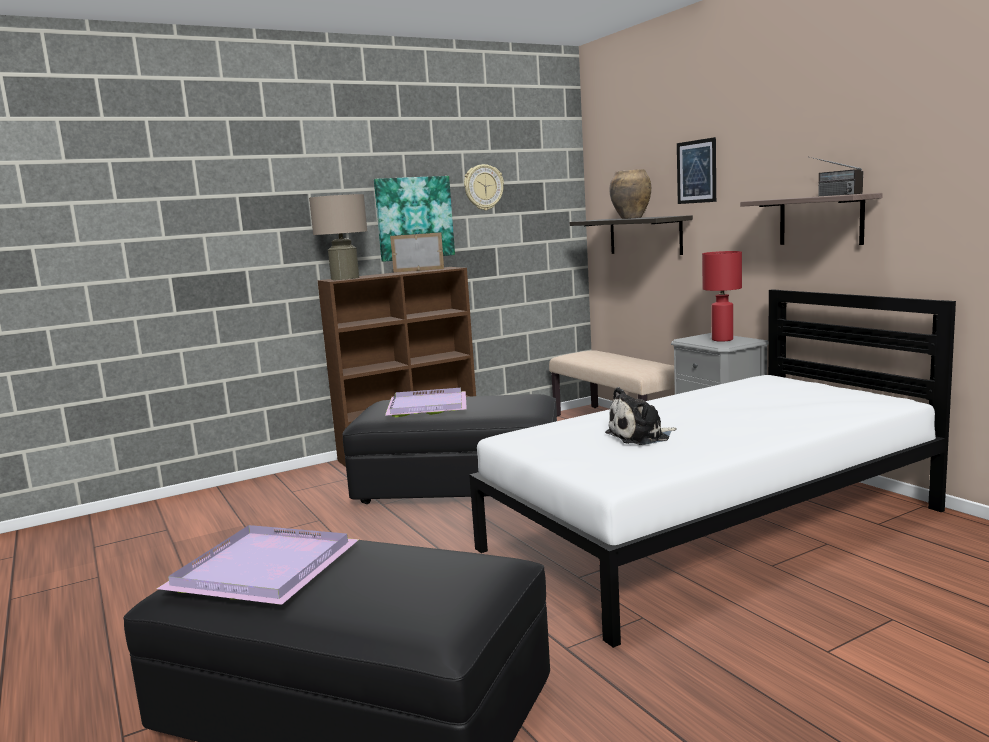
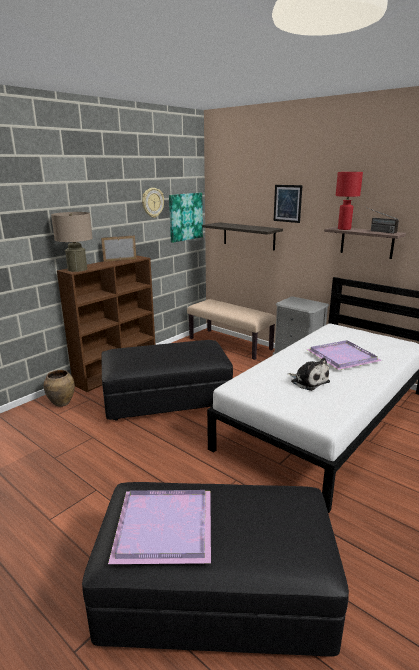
camera: 20 degrees left, 10 degrees up
(414, 218) = (113, 224): picture -> picture (185, 217)
(429, 405) = (149, 355): purple tray -> purple tray (342, 356)
(631, 218) = (244, 226): brown vase -> brown vase (62, 403)
(641, 436) = (308, 381): plush toy -> plush toy turned 90 degrees counterclockwise
(722, 340) = (304, 303): red table lamp -> red table lamp (344, 229)

